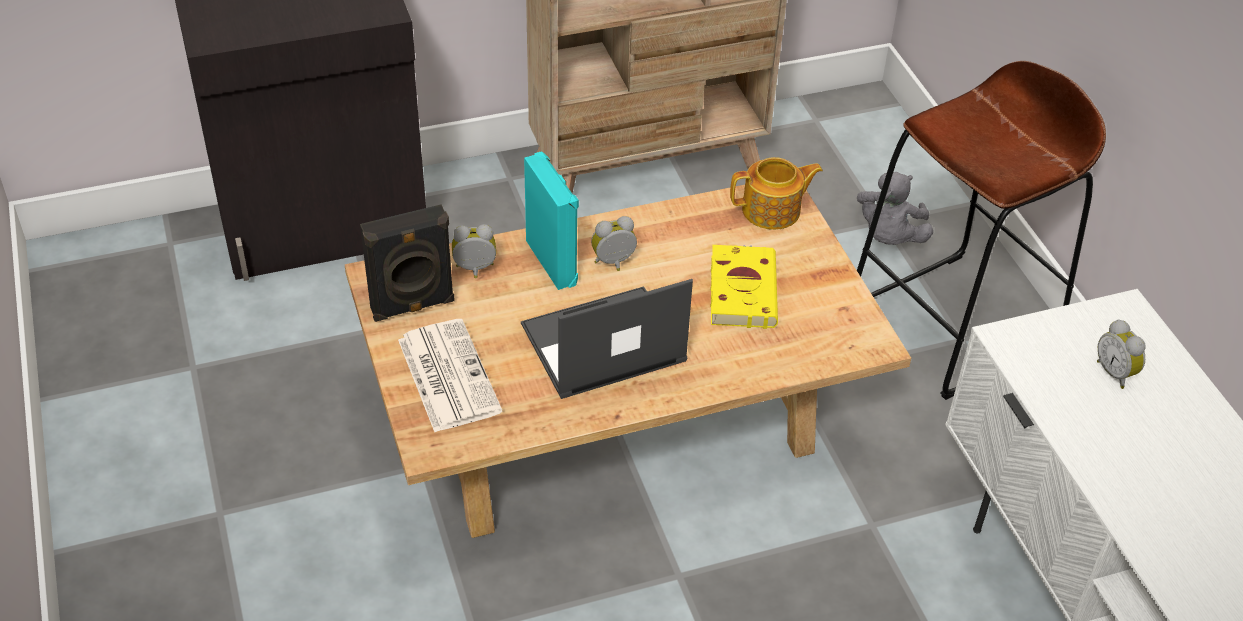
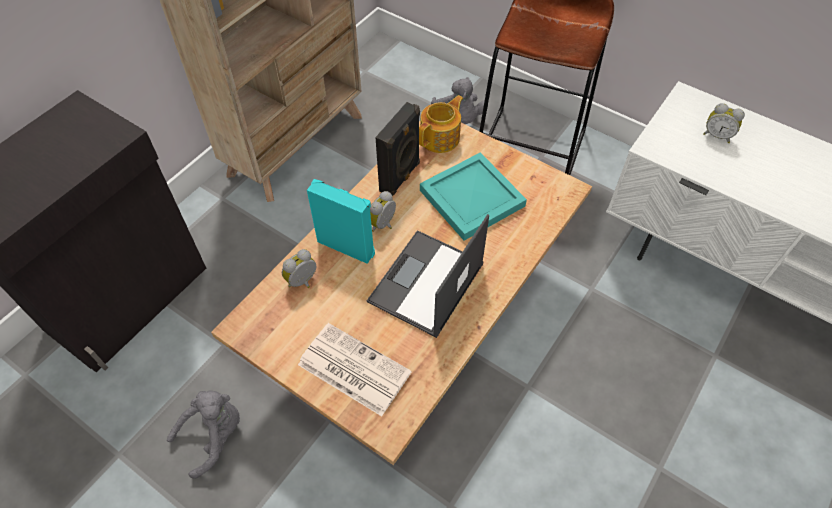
camera: 35 degrees left, 10 degrees up
(295, 407) = (214, 435): none -> grey plush toy
(413, 307) = (286, 334): black speaker -> black speaker (401, 177)
(742, 289) = (470, 198): yellow book -> turquoise tray

